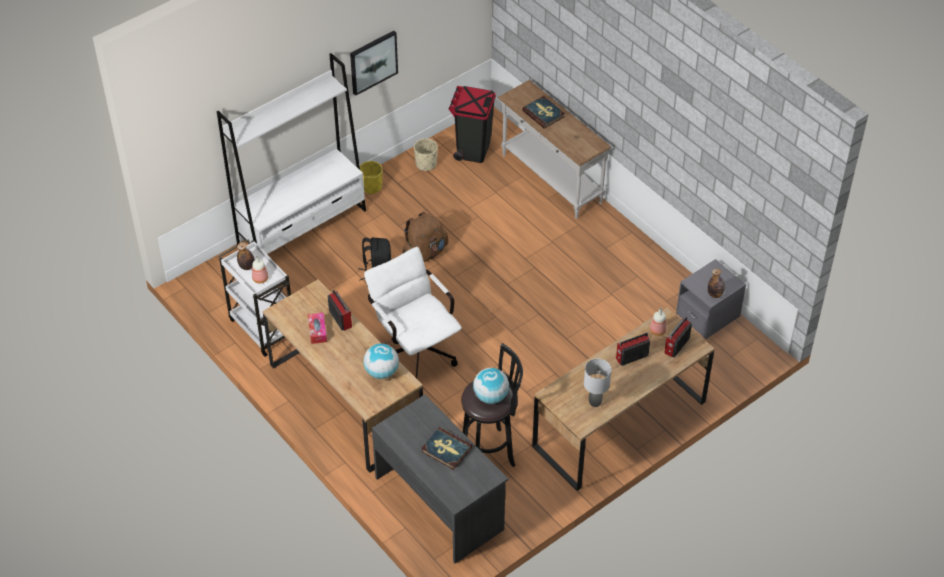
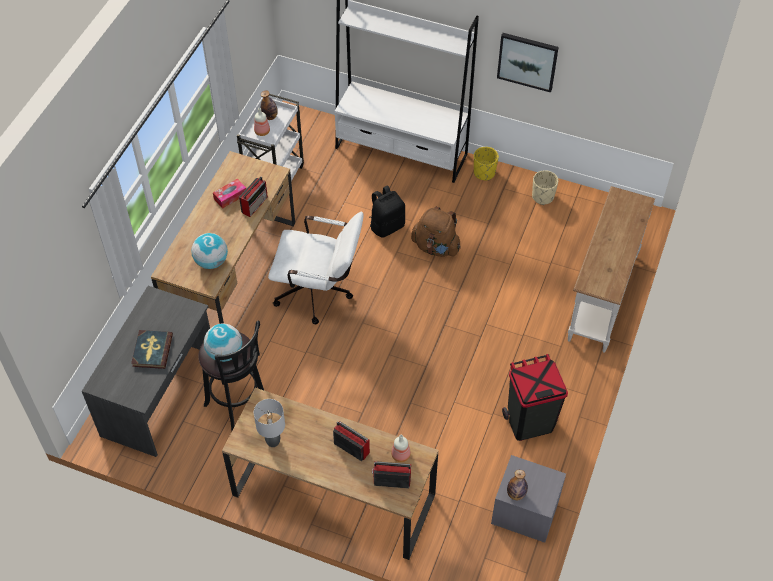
camera: 60 degrees right, 5 degrees up
(415, 349) = (319, 293): white office chair -> white office chair turned 75 degrees clockwise
(472, 150) = (589, 221): black trash can -> black trash can (529, 422)
(543, 114) = (618, 230): book -> none

